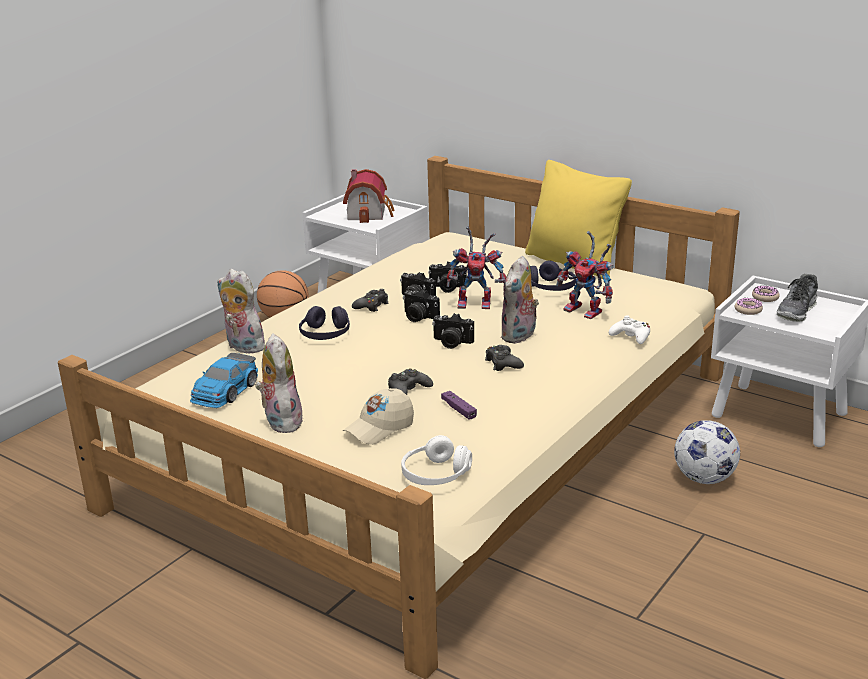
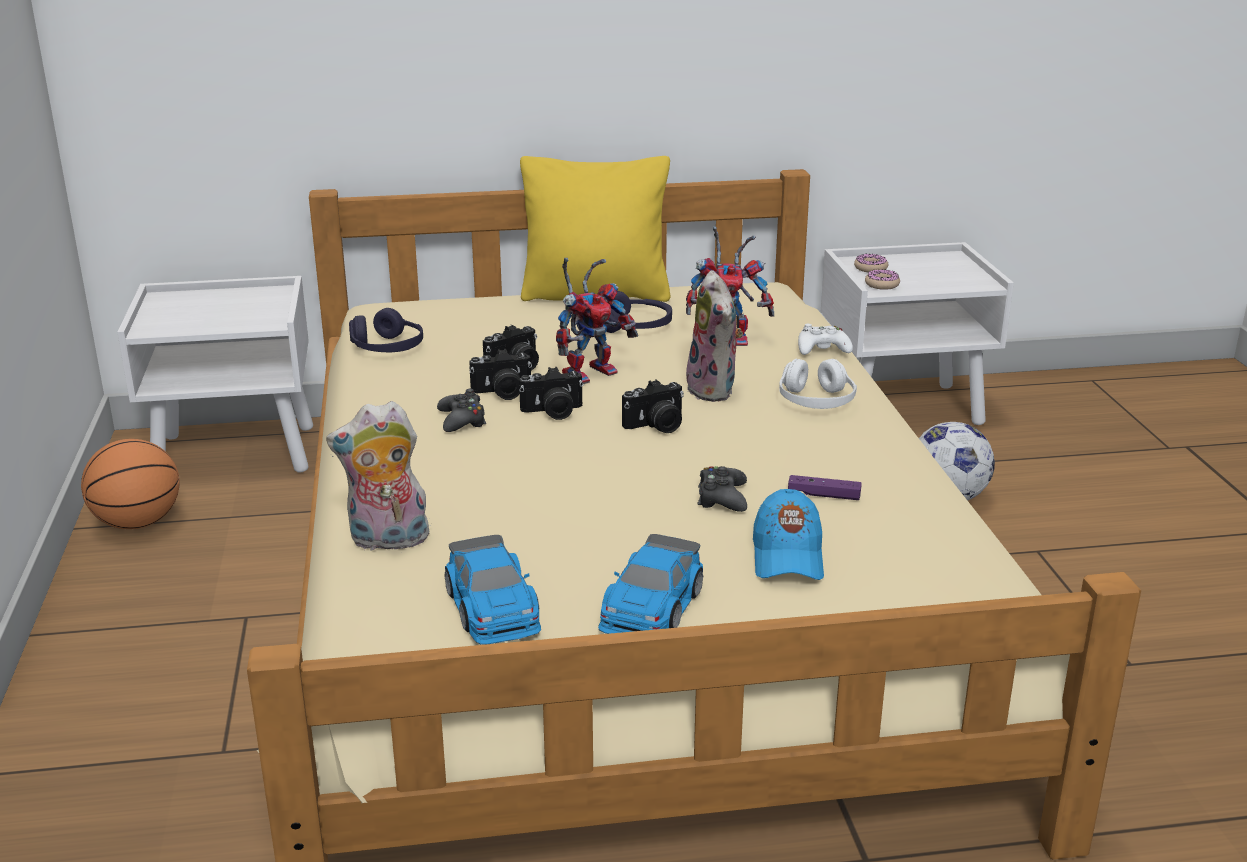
camera: 45 degrees left, 0 degrees up
(280, 421) = (651, 608): plush toy -> toy car
(325, 334) = (475, 478): purple headphones -> purple headphones (387, 348)
(369, 213) = (223, 307): toy house -> none
(379, 428) = (787, 556): beige cap -> blue cap
(436, 475) = (955, 576): white headphones -> white headphones (816, 401)
(503, 363) = (760, 426): black game controller -> none
(797, 311) = (922, 272): shoe -> none

